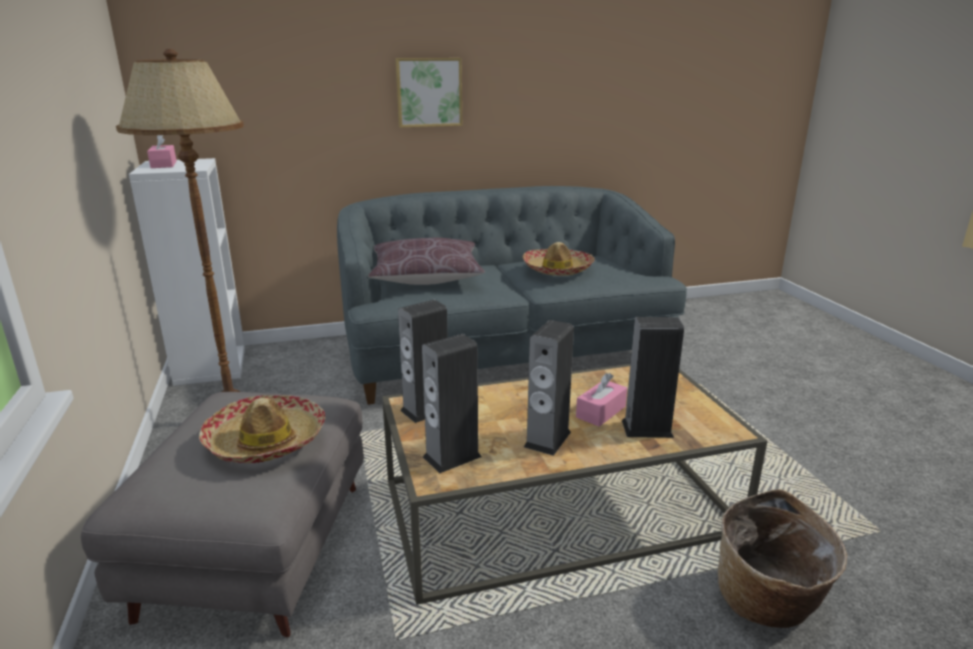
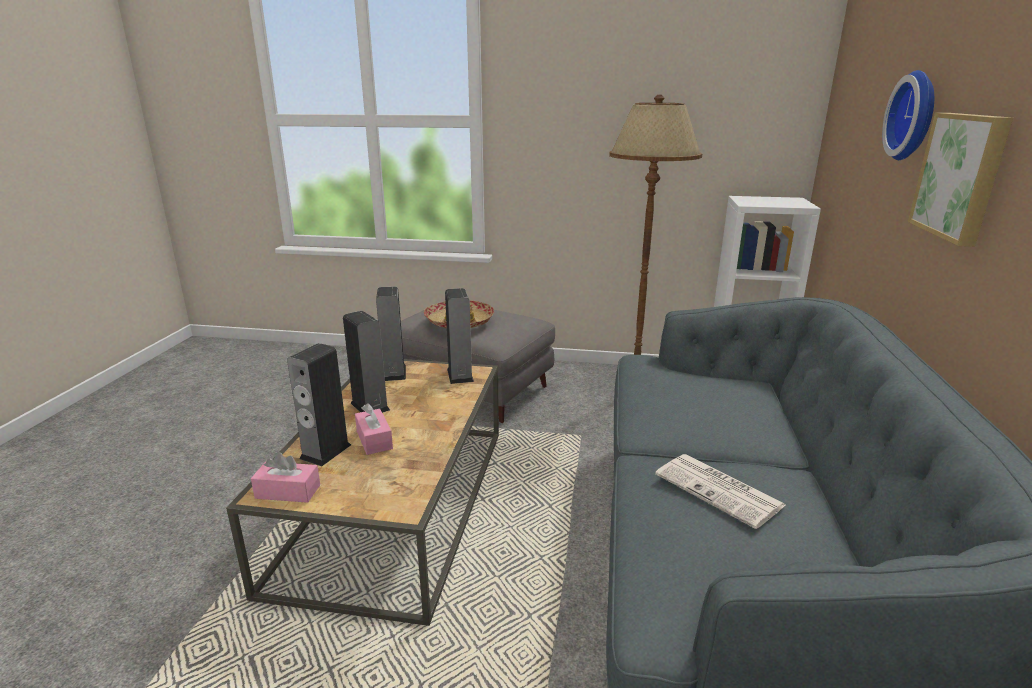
camera: 115 degrees right, 0 degrees up
(163, 164) = (774, 199): pink tissue box -> pink tissue box (288, 491)
(350, 62) = (916, 116): none -> wall clock
(426, 277) = (721, 392): brown pillow -> none
(557, 269) = (720, 490): hat -> newspaper
(767, 603) = (197, 564): basket -> none

